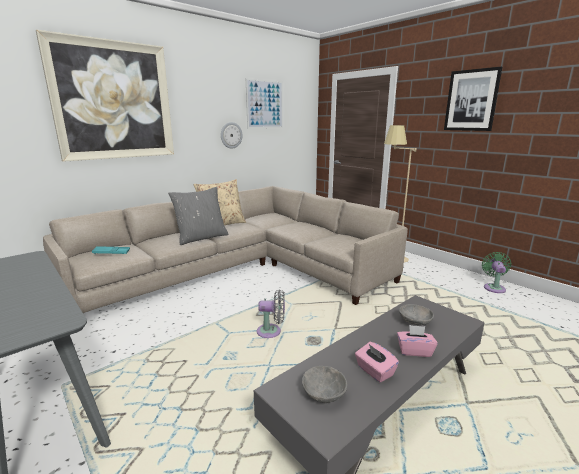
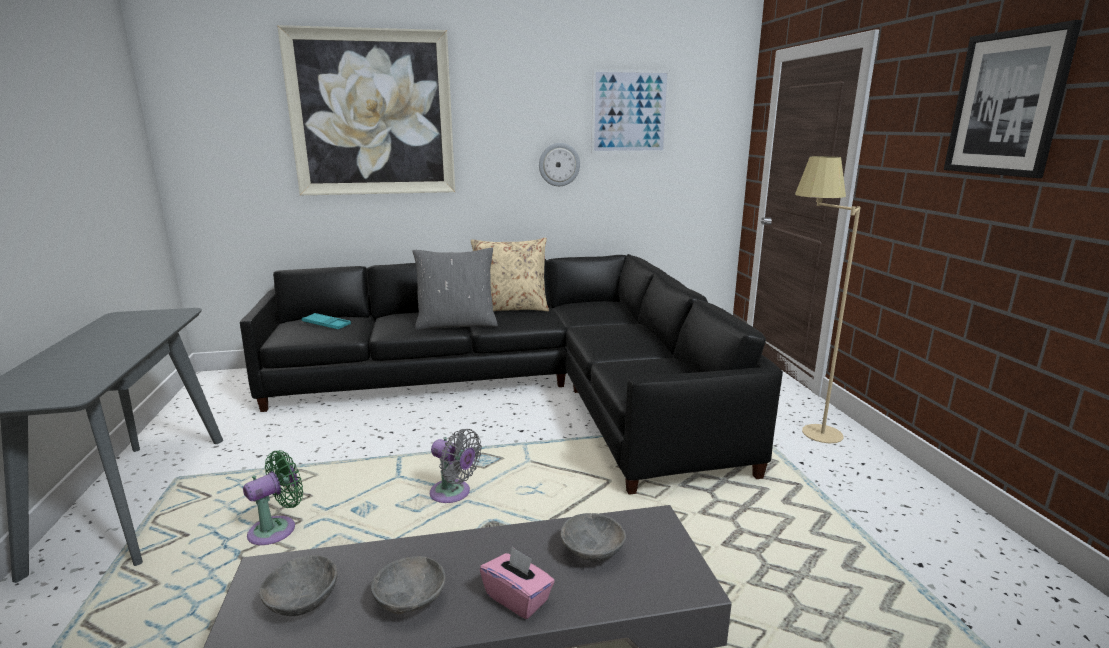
camera: 30 degrees right, 0 degrees up
(243, 270) = (522, 388): beige sofa -> black sofa
(374, 371) = (411, 602): pink tissue box -> grey bowl
(494, 287) = (985, 554): green fan -> green fan (277, 529)

